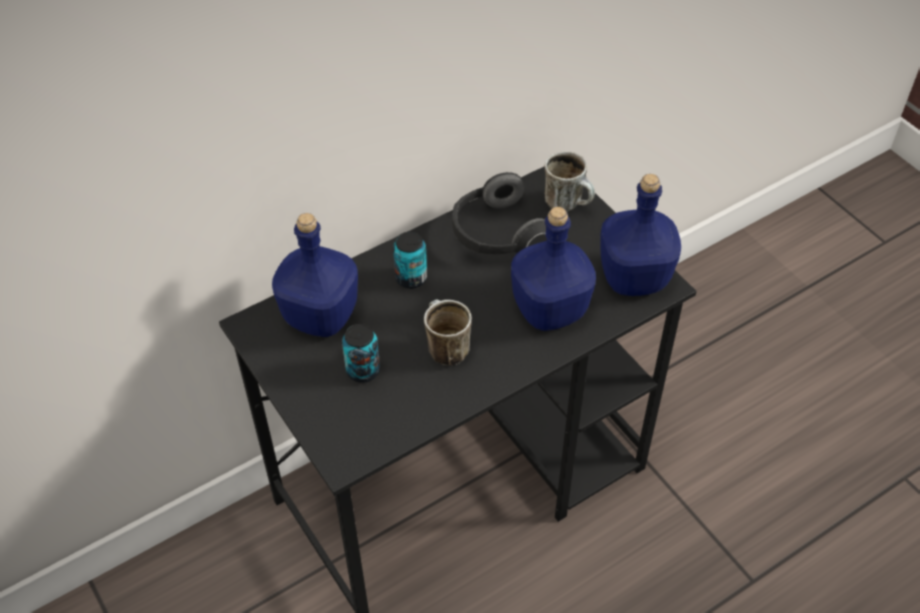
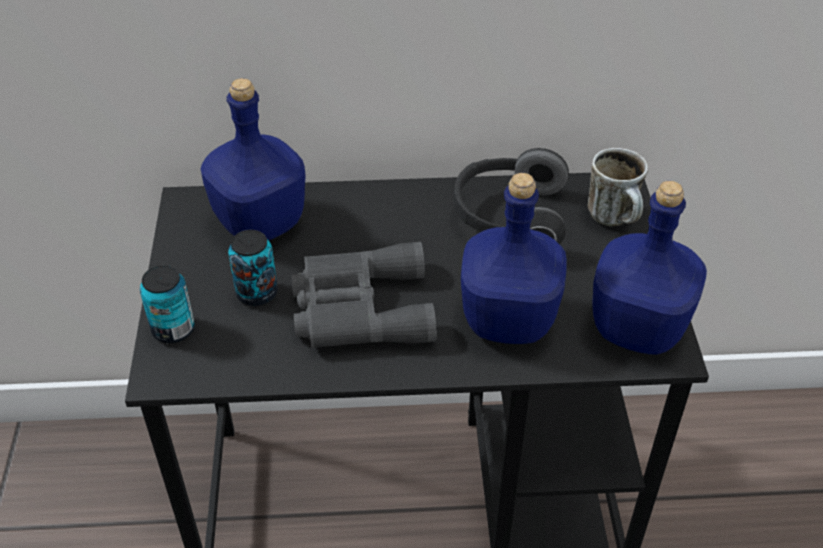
camera: 30 degrees right, 5 degrees down
(411, 278) = (381, 224): can -> can (173, 329)
(444, 348) = (358, 308): mug -> grey binoculars

